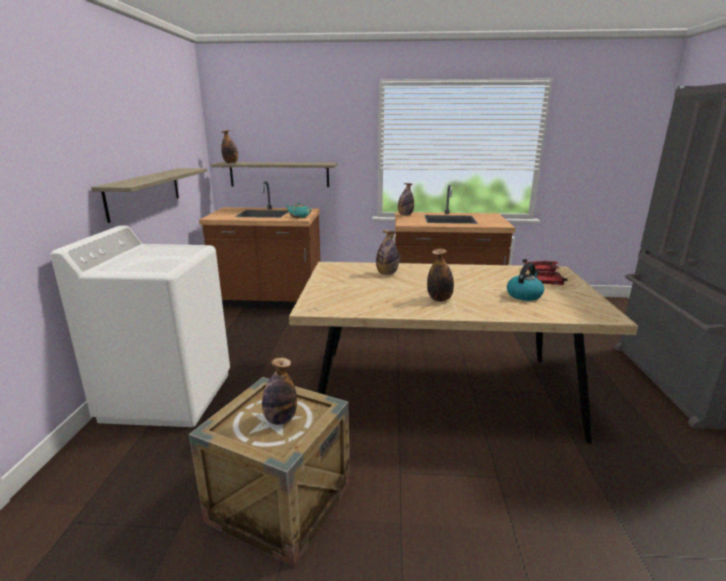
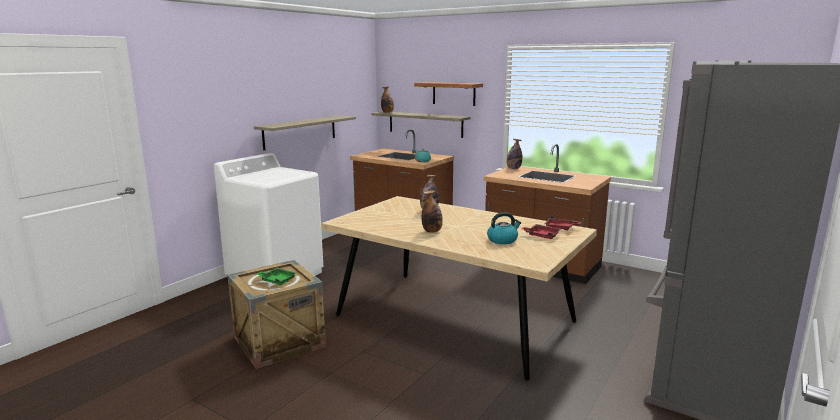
camera: 30 degrees right, 5 degrees down
(280, 419) = (277, 280): bottle -> green tray
(315, 137) = (453, 93): none -> shelf

